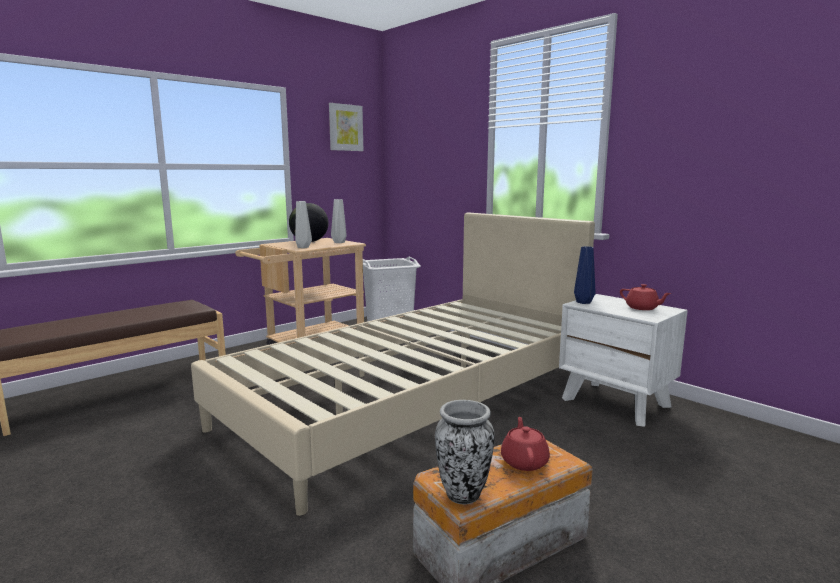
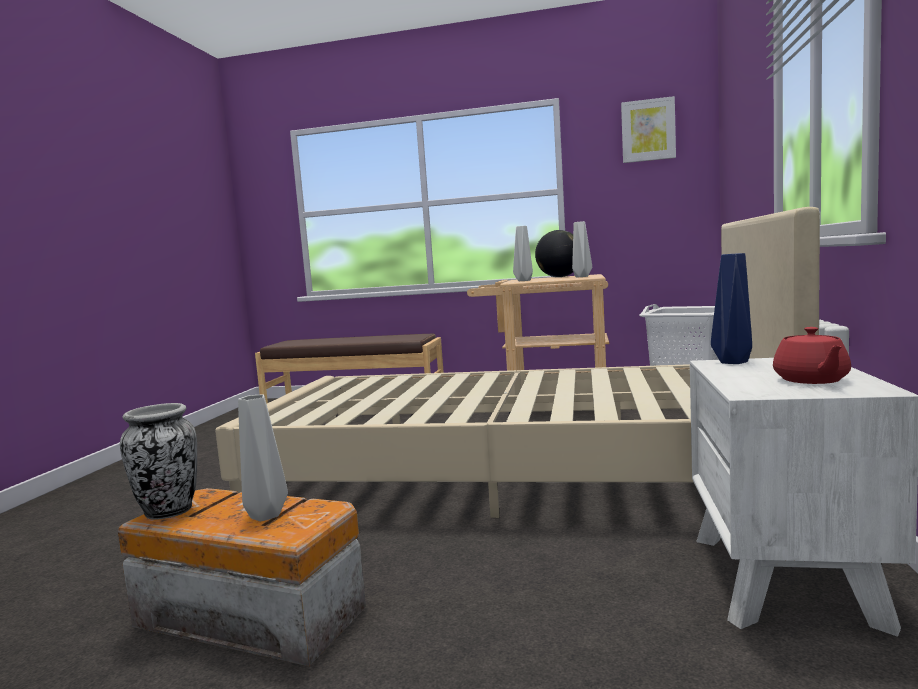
camera: 55 degrees right, 5 degrees down
(524, 461) = (266, 516): red teapot -> grey vase

